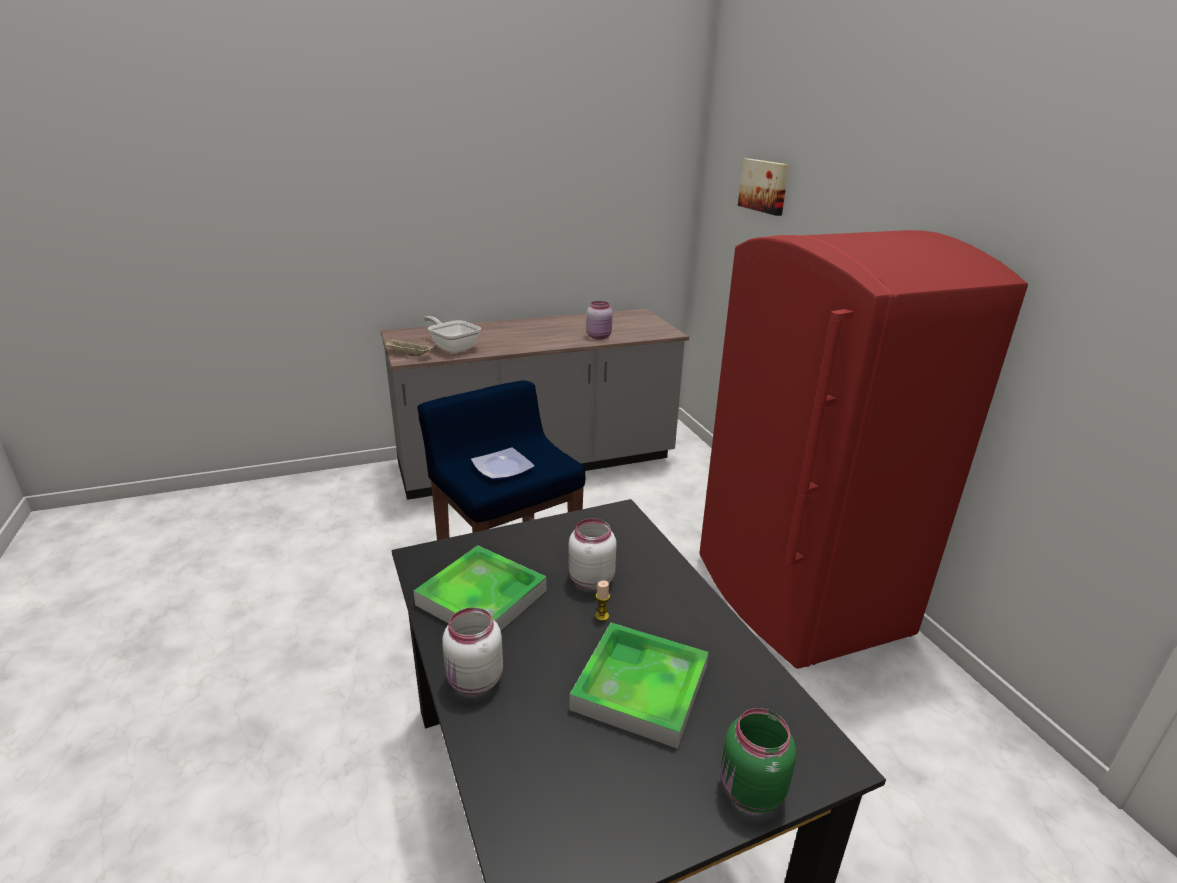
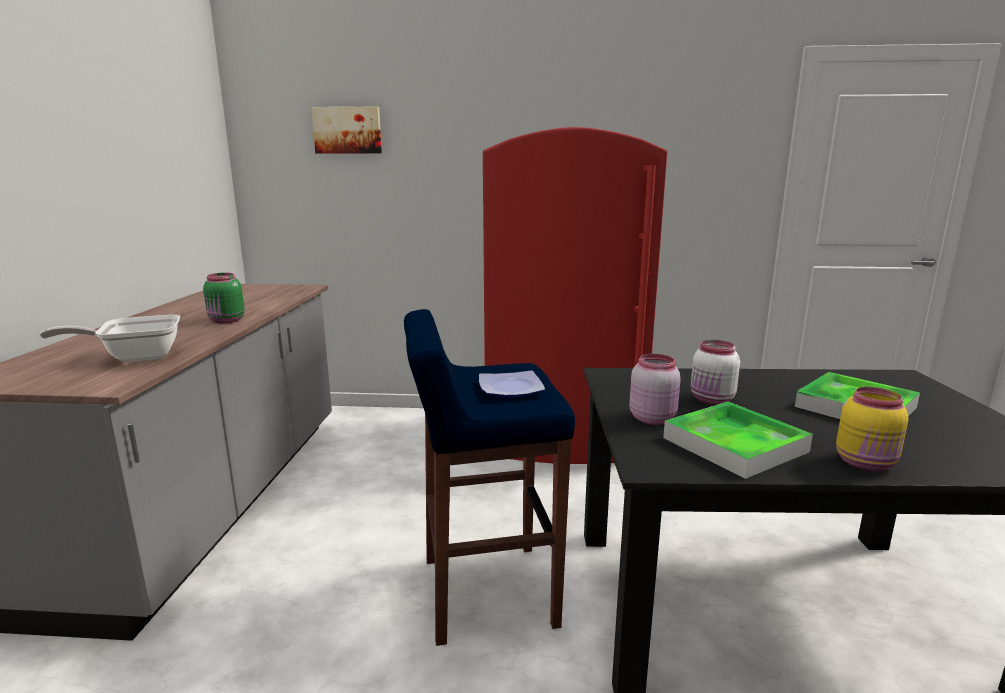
camera: 65 degrees left, 10 degrees down
(408, 354) = (97, 382): beige tray -> none
(473, 681) = (866, 463): white jar -> yellow jar
(599, 337) = (263, 304): pink jar -> pink jar (652, 418)
(602, 616) = (765, 404): candle -> none
(749, 791) = (945, 398): green jar -> green jar (226, 321)

